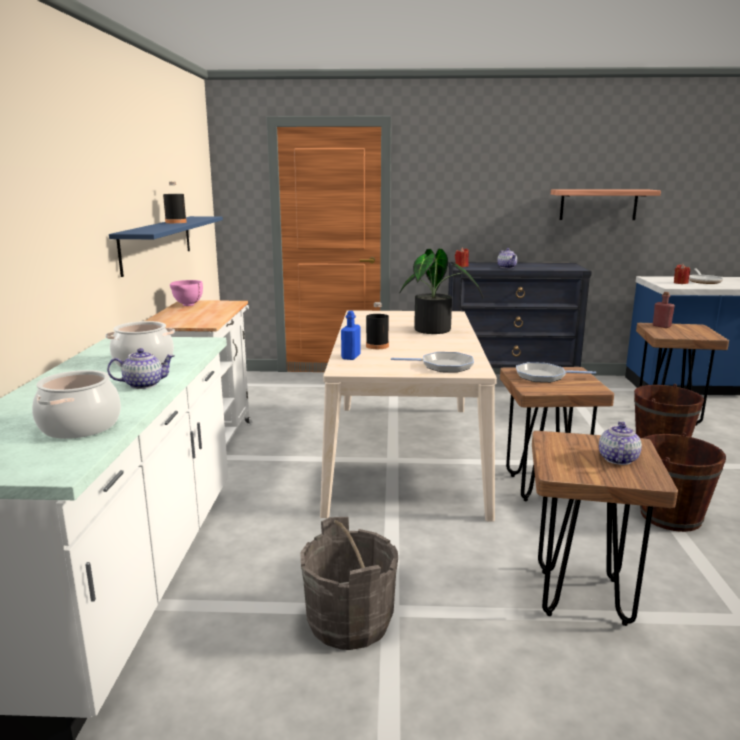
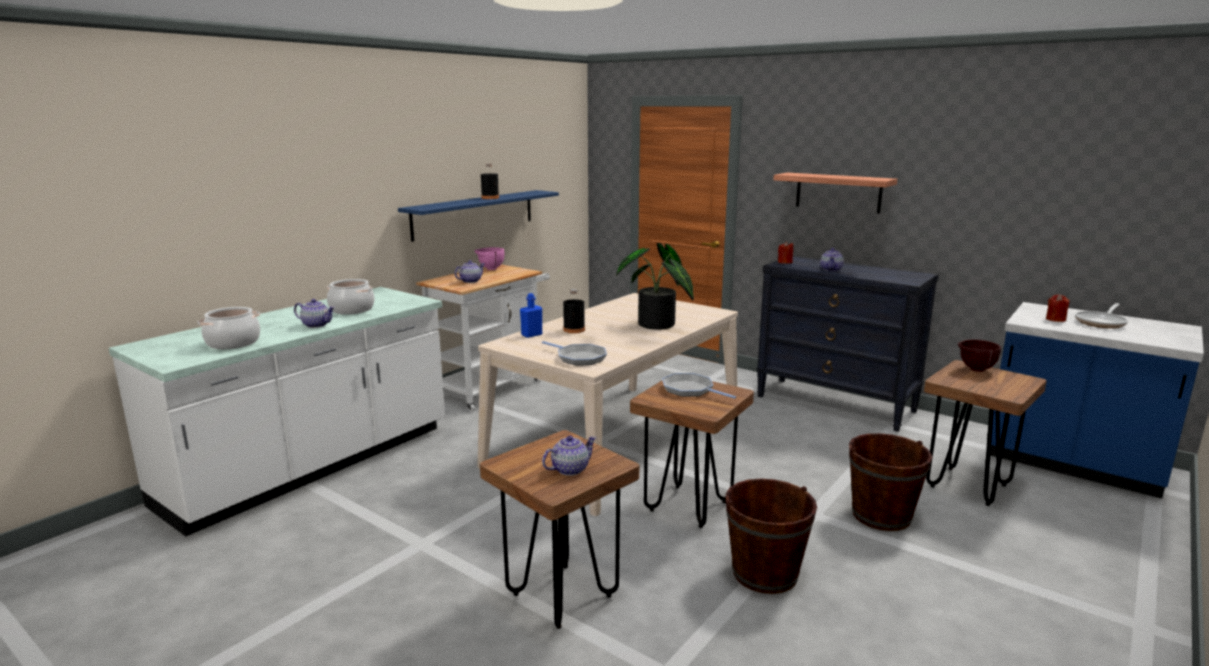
camera: 35 degrees right, 0 degrees up
(197, 317) = (470, 281): none -> teapot
(349, 622) = (387, 539): grey bucket -> none
(598, 204) = (975, 205): shelf -> shelf (838, 192)
(661, 326) = (975, 370): red bottle -> brown bowl

